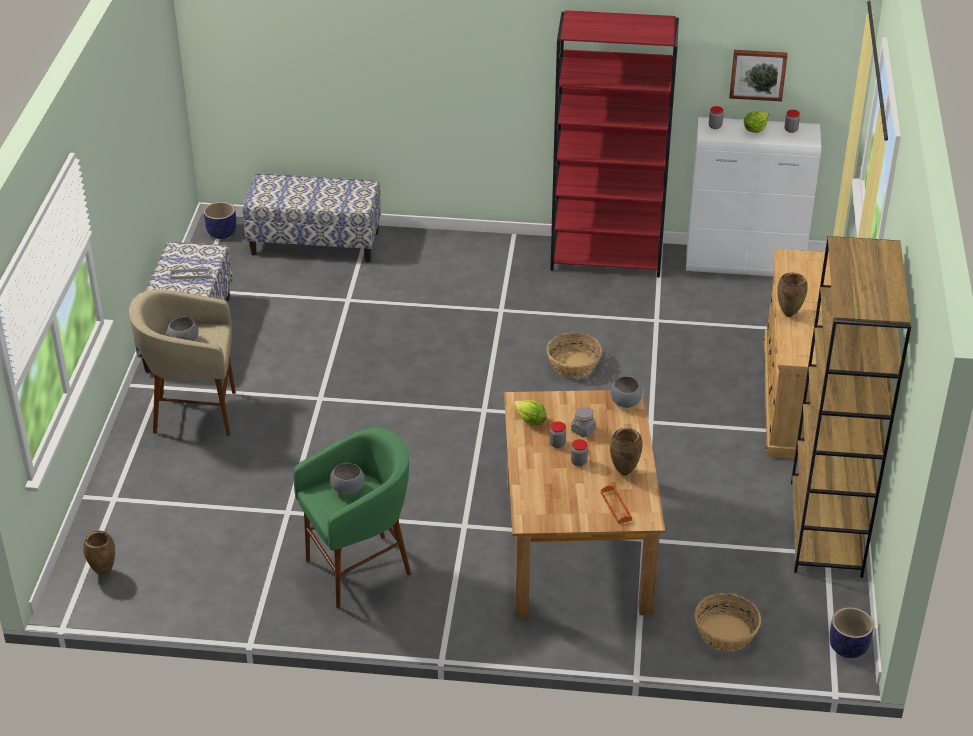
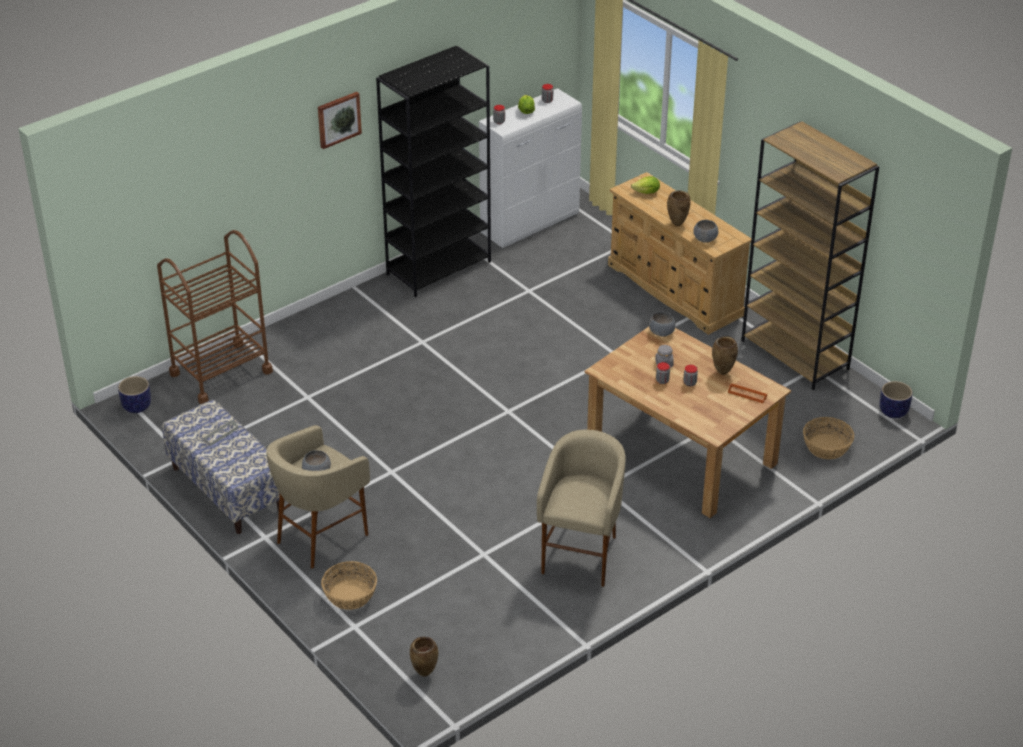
camera: 45 degrees left, 0 degrees up
(315, 243) = (221, 372): bench -> brown cart
(348, 489) = (577, 490): grey bowl -> grey bowl (705, 239)
(360, 569) = (581, 555): green stool -> beige stool
(530, 421) = (627, 377): lettuce -> lettuce (646, 193)
(573, 365) = (521, 349): basket -> basket (350, 595)
(607, 257) = (439, 268): red bookcase -> black bookcase
(758, 74) = (511, 68): picture -> picture (338, 119)

